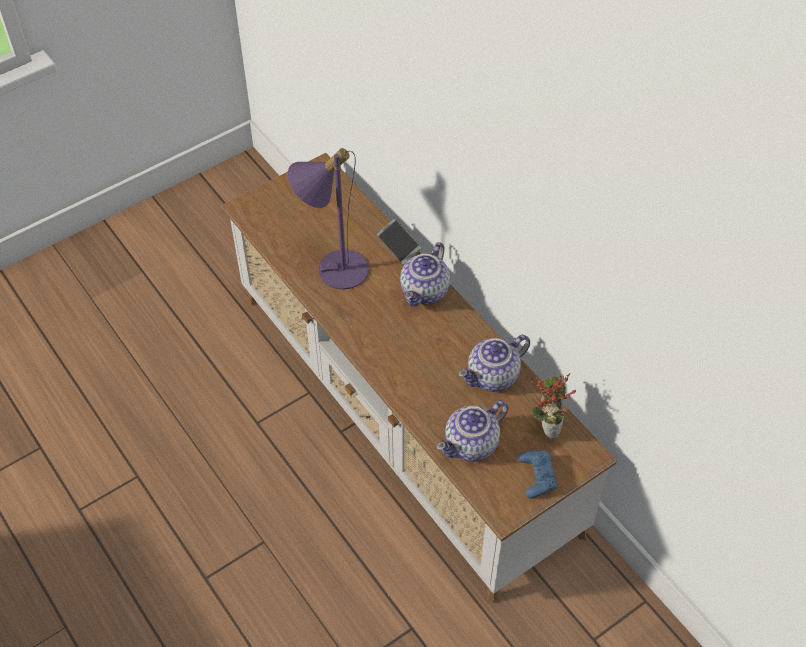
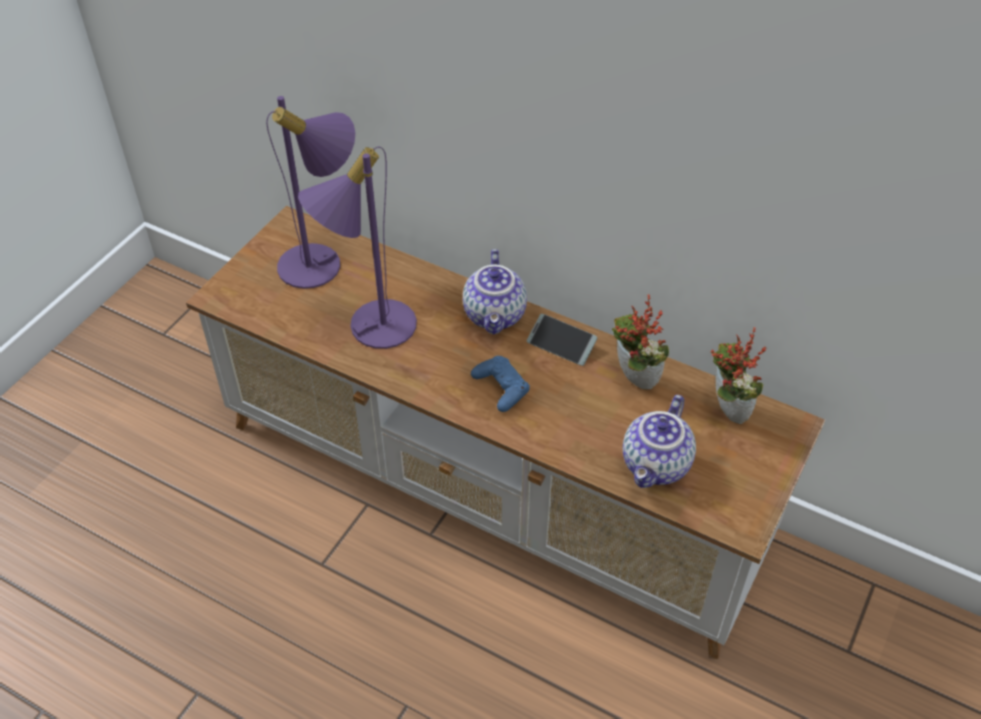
camera: 25 degrees left, 5 degrees down
(326, 208) = (322, 264): none -> purple table lamp
(398, 245) = (433, 276): phone -> phone (561, 344)
(493, 377) = (632, 381): teapot -> potted plant
(537, 476) = (753, 471): blue game controller -> blue game controller (501, 388)

